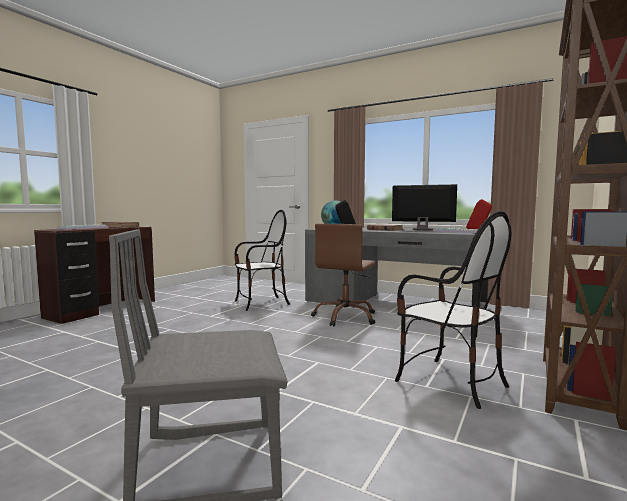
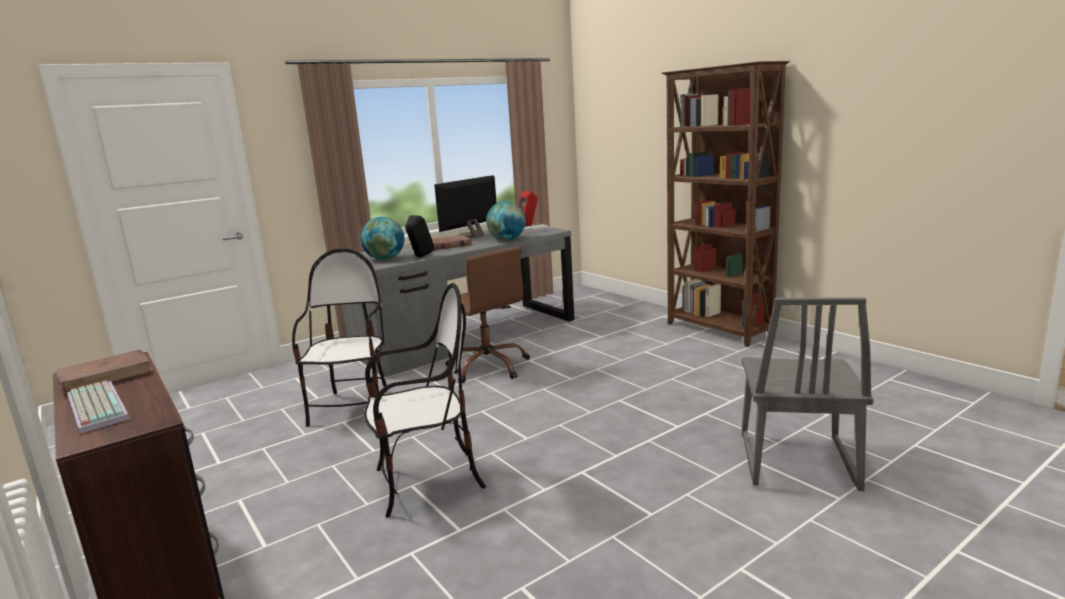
camera: 65 degrees left, 10 degrees up
(419, 232) = (507, 240): none -> globe
(450, 382) = (692, 360): chair -> chair (427, 482)

